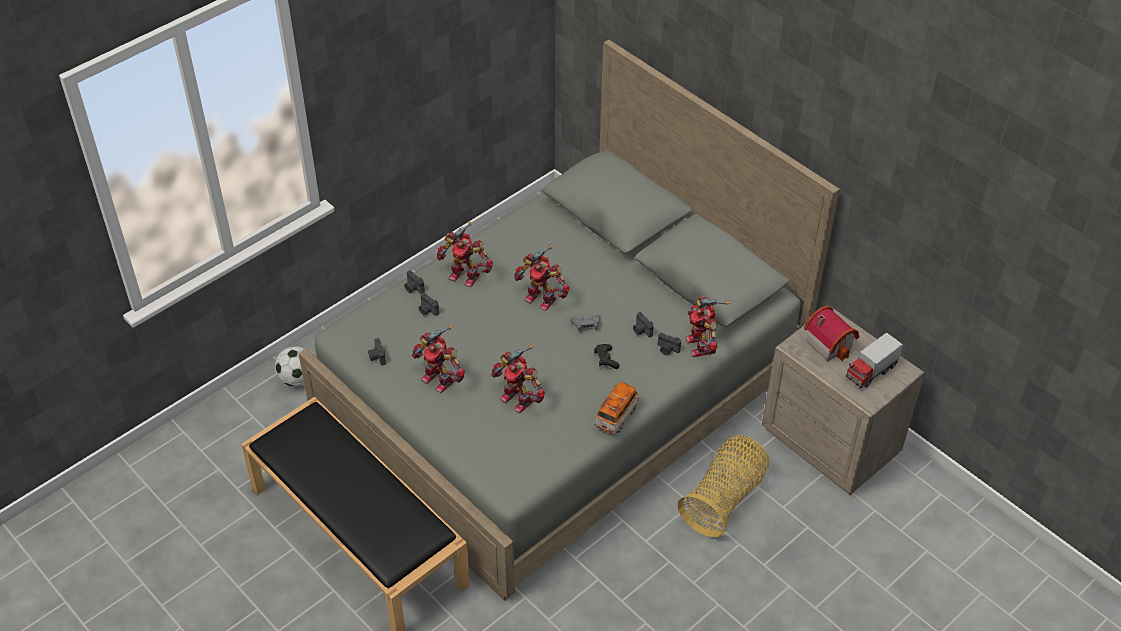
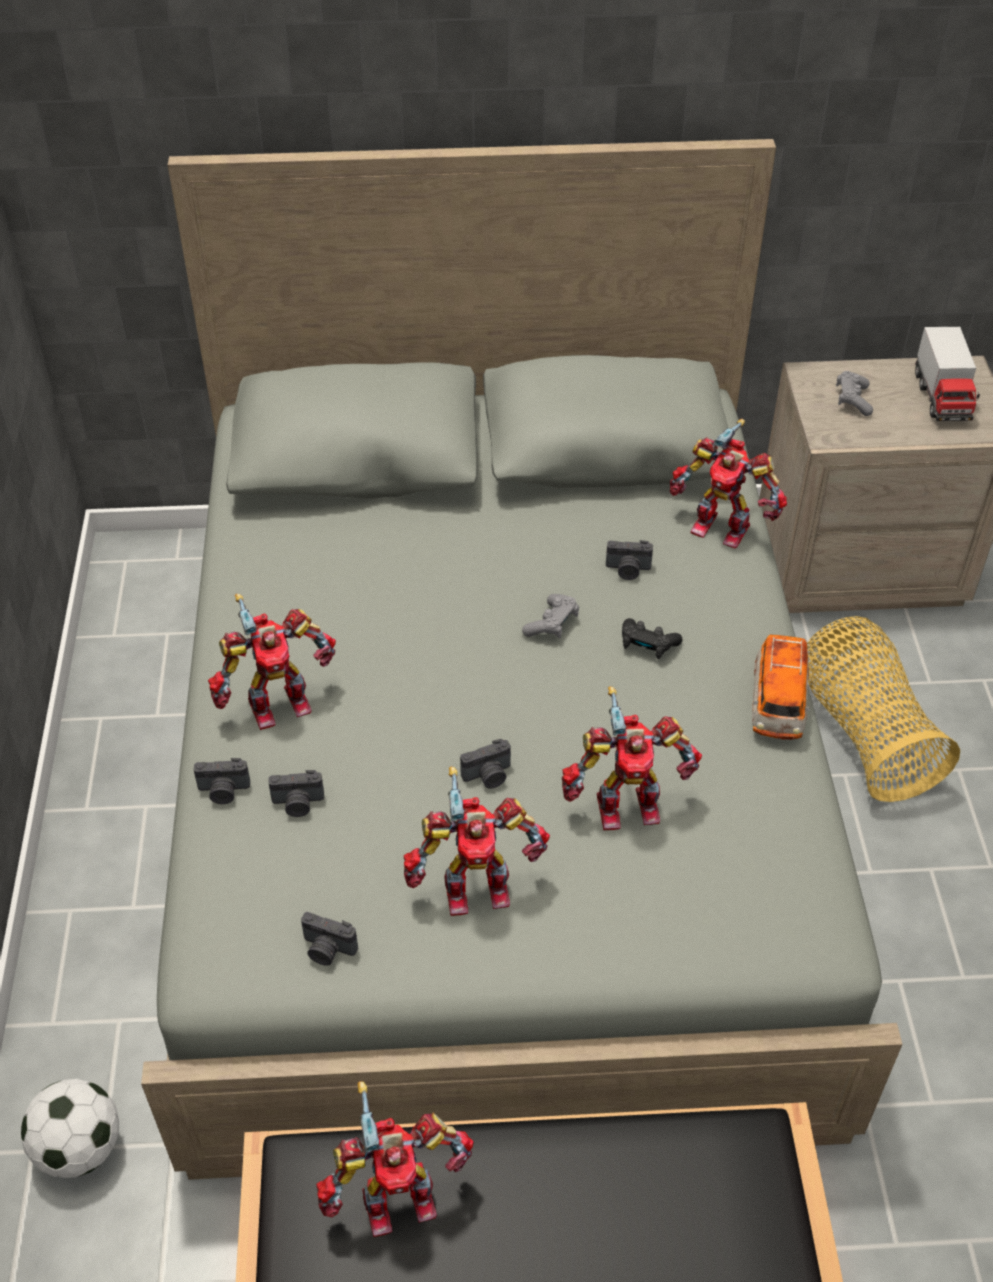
camera: 50 degrees left, 0 degrees up
(541, 298) = (436, 640): toy robot -> toy robot (397, 1197)
(616, 416) = (777, 704): toy car -> toy car turned 150 degrees counterclockwise
(667, 350) = (695, 566): camera -> camera (488, 776)
(830, 342) = (852, 400): toy house -> grey game controller

